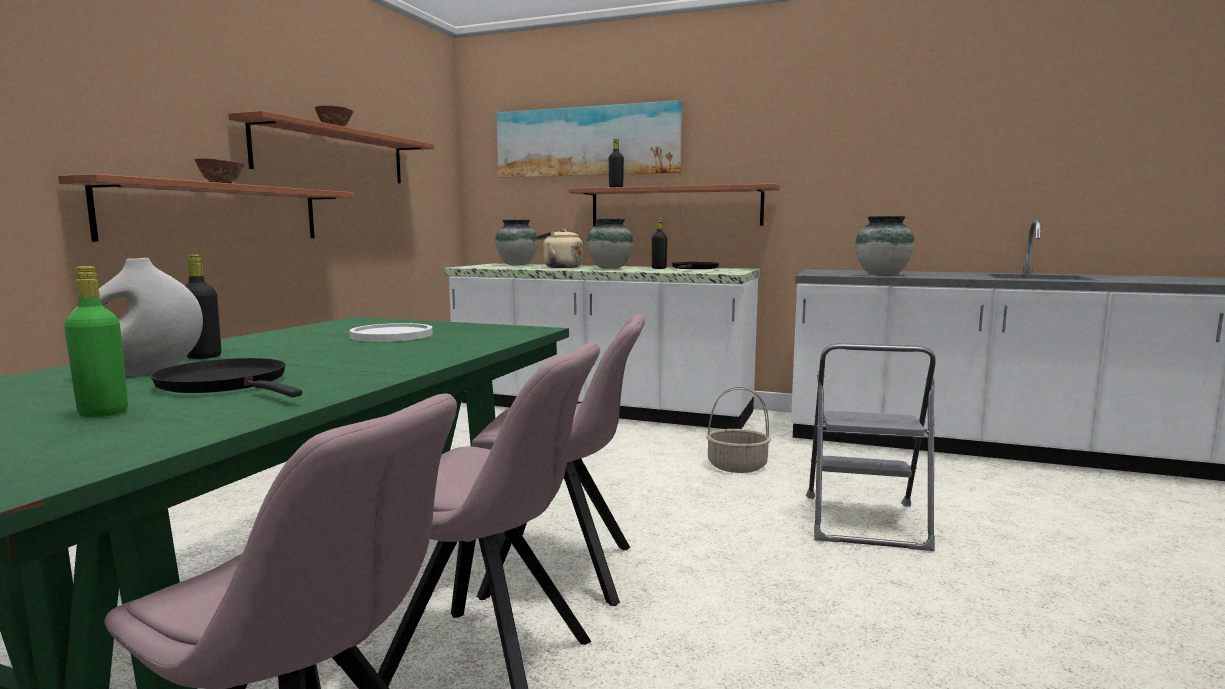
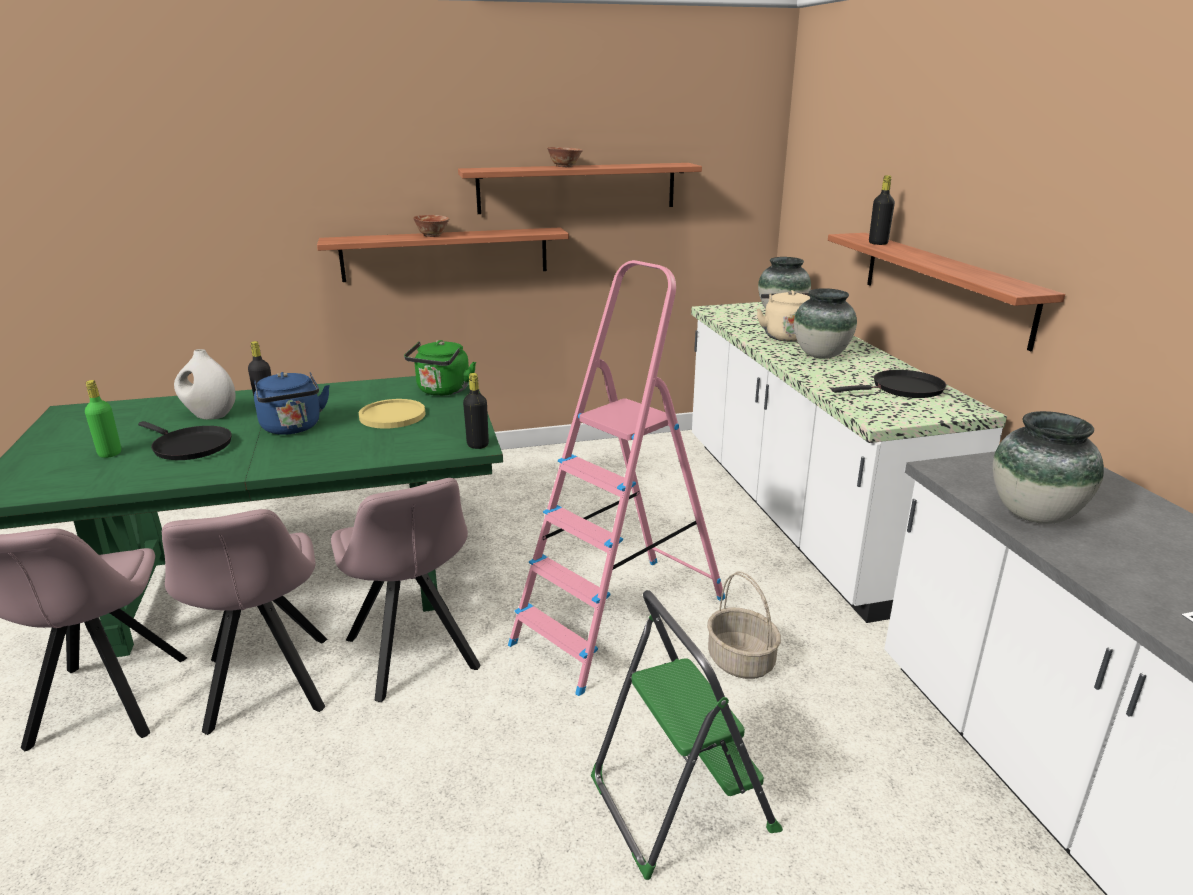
camera: 55 degrees right, 15 degrees up
(227, 384) = (189, 446): black frying pan -> black frying pan turned 120 degrees clockwise
(315, 355) = (293, 428): none -> blue kettle
(378, 323) = (442, 391): none -> green kettle
(392, 335) = (392, 415): white plate -> yellow plate
(586, 141) = (879, 167): picture -> none
(640, 484) = (620, 621): none -> pink step ladder
(659, 268) = (869, 373): black bottle -> black bottle (477, 445)
(864, 523) = (675, 803): grey step ladder -> green step ladder

